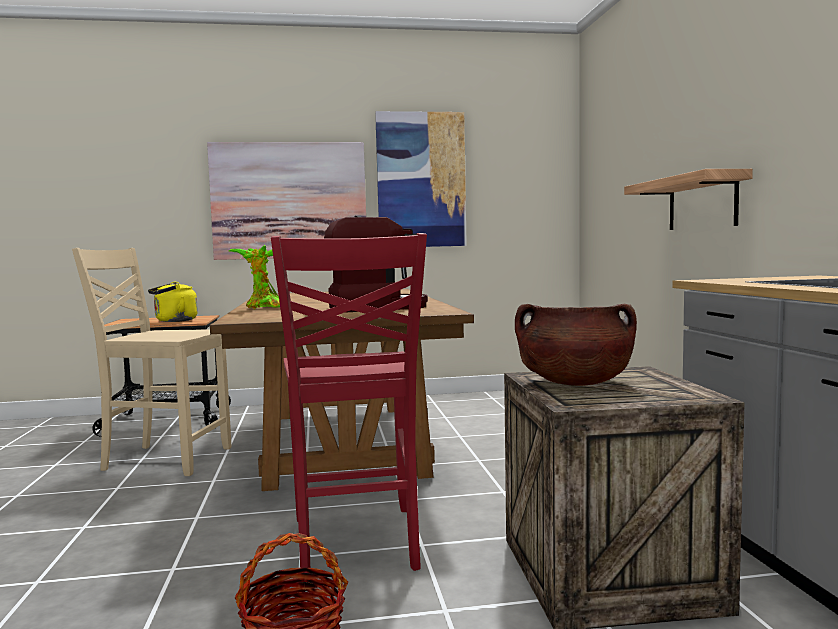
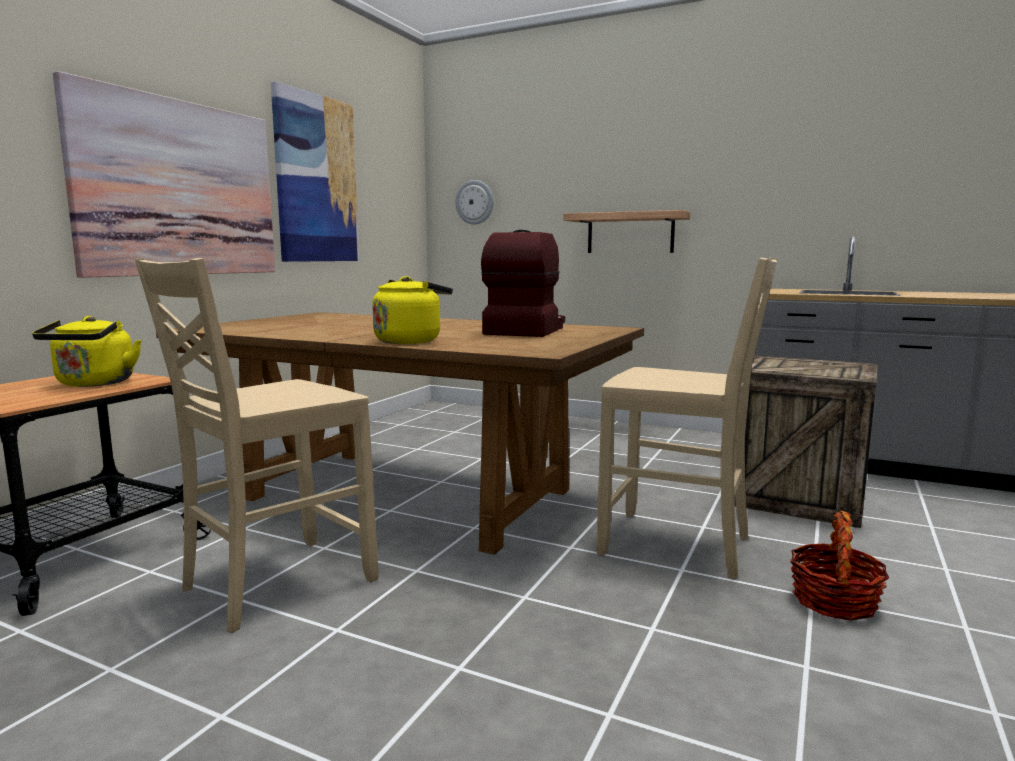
camera: 55 degrees left, 5 degrees up
(265, 308) = (411, 341): potted plant -> yellow kettle
(355, 544) = (678, 546): red chair -> beige chair
(574, 383) = (792, 368): brown cooking pot -> none
(602, 181) = (475, 202): none -> wall clock

